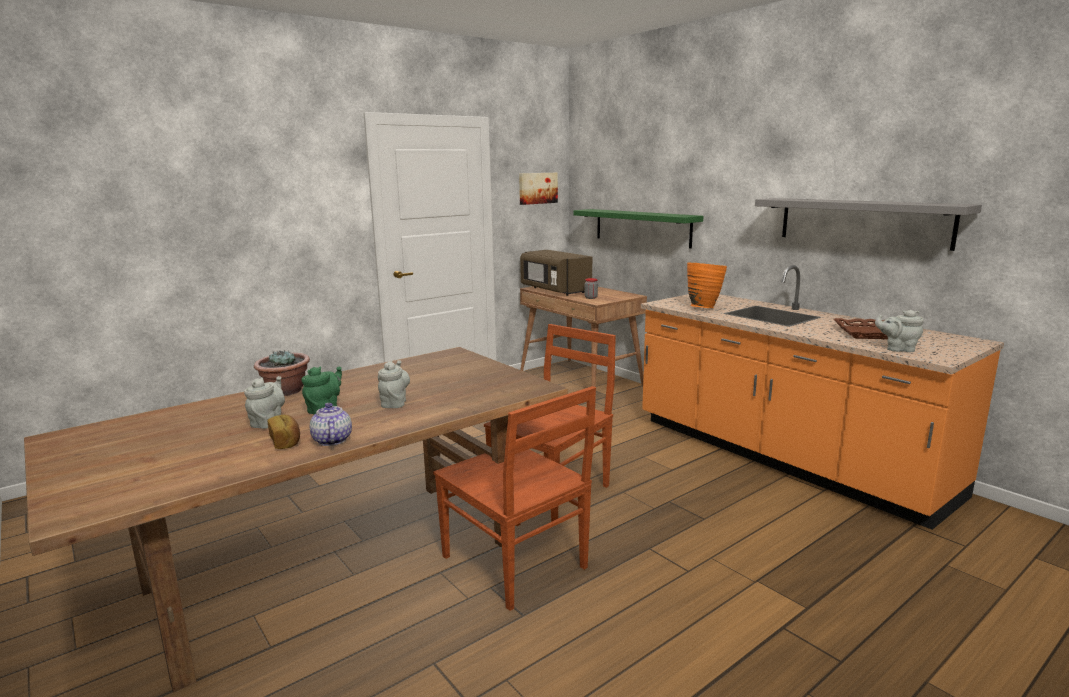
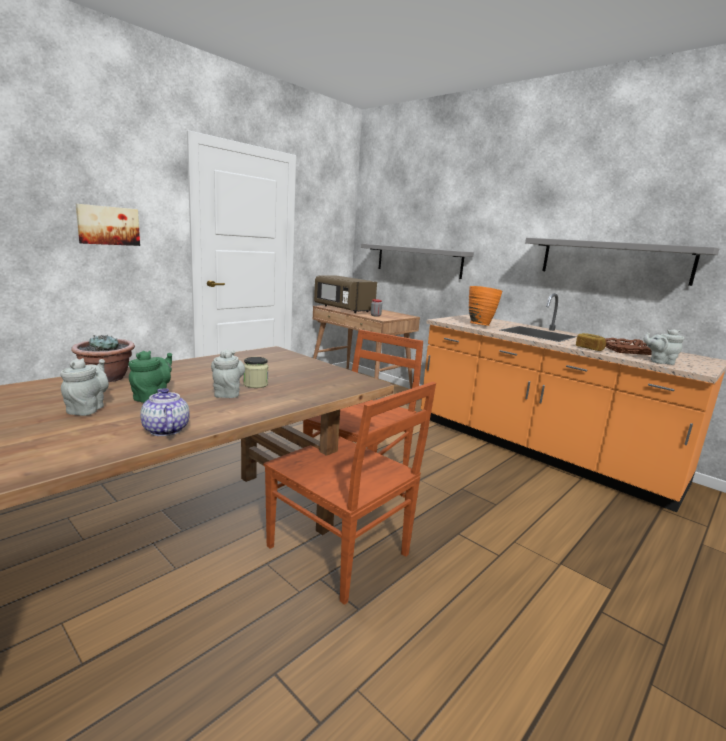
camera: 10 degrees left, 0 degrees up
(286, 441) = (111, 430): bread -> bread (589, 348)
(423, 393) = (255, 384): none -> jar
(537, 188) = (331, 223): picture -> picture (108, 225)
(641, 227) = (418, 260): green shelf -> grey shelf

